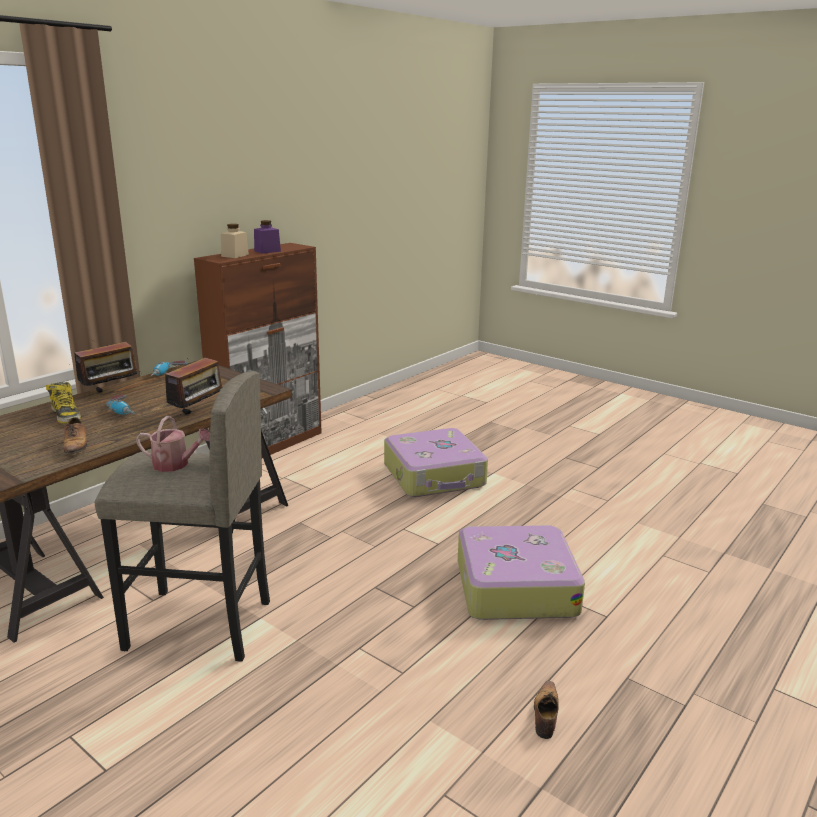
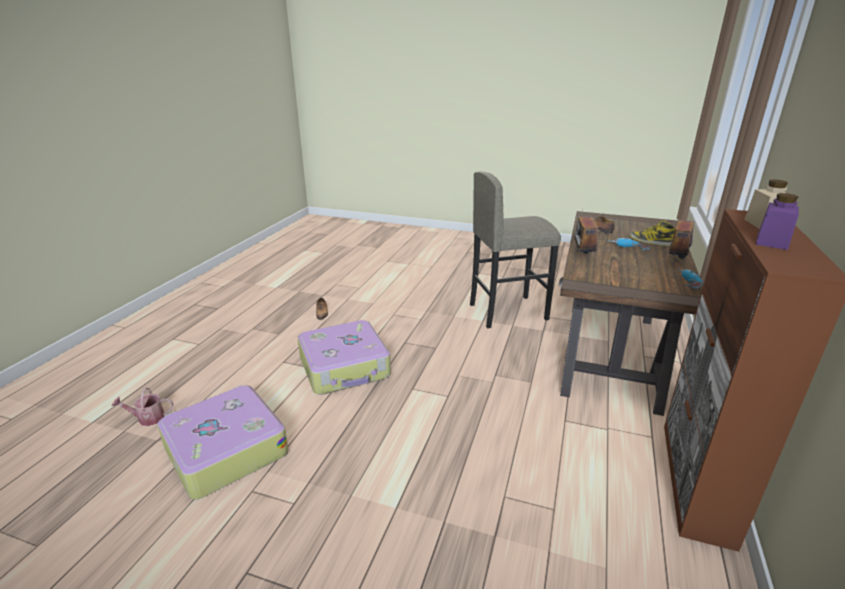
camera: 160 degrees right, 5 degrees up
(175, 464) = (519, 221): watering can -> watering can (147, 418)
(435, 476) = (462, 479): suitcase -> suitcase (225, 450)

